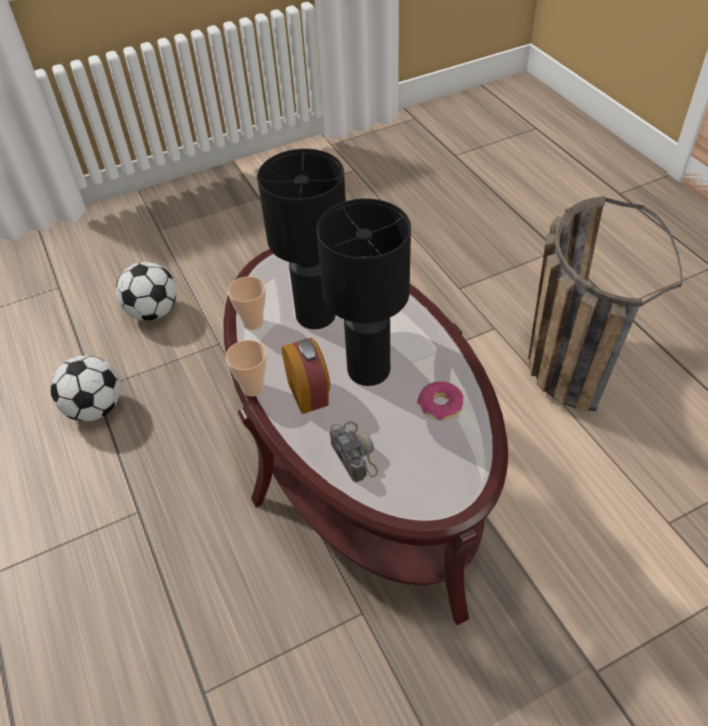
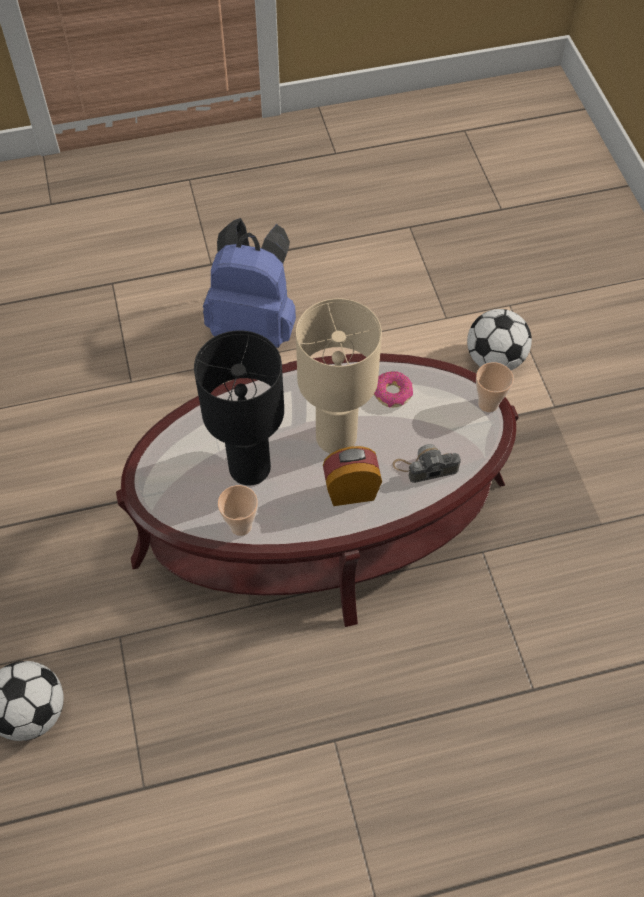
camera: 80 degrees left, 10 degrees up
(95, 408) = (174, 788): football -> football (494, 359)
(253, 388) = (331, 536): cup -> cup (488, 404)
(367, 370) = (335, 438): black table lamp -> beige table lamp
(564, 355) = (255, 325): basket -> blue backpack

